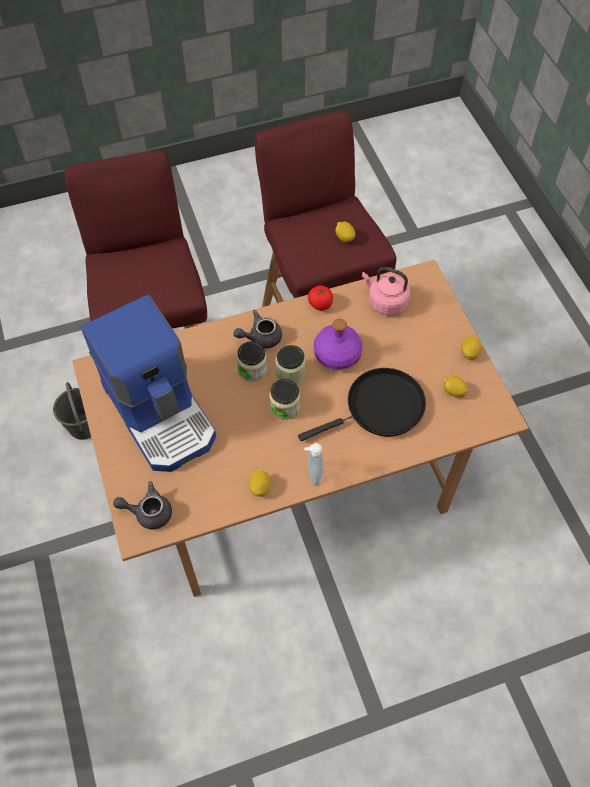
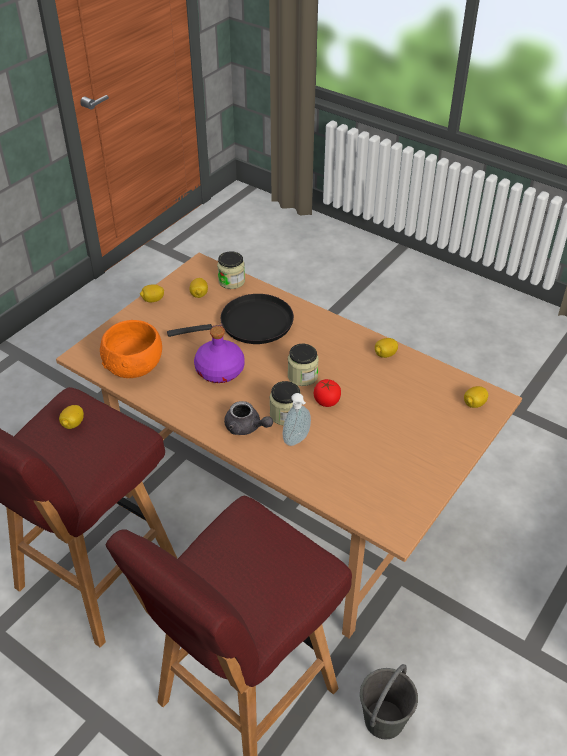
camera: 125 degrees left, 15 degrees down
(148, 512) = (474, 404): grey teapot -> lemon
(161, 413) = (387, 449): coffee machine -> none
(290, 373) = (266, 389): jar -> jar (231, 281)
(313, 475) = (345, 333): soap dispenser -> soap dispenser (297, 440)
(320, 304) = (172, 407): tomato -> tomato (326, 401)
(380, 408) = (251, 324): black frying pan -> black frying pan turned 135 degrees clockwise
(385, 302) = (135, 367): pink kettle -> orange bowl

